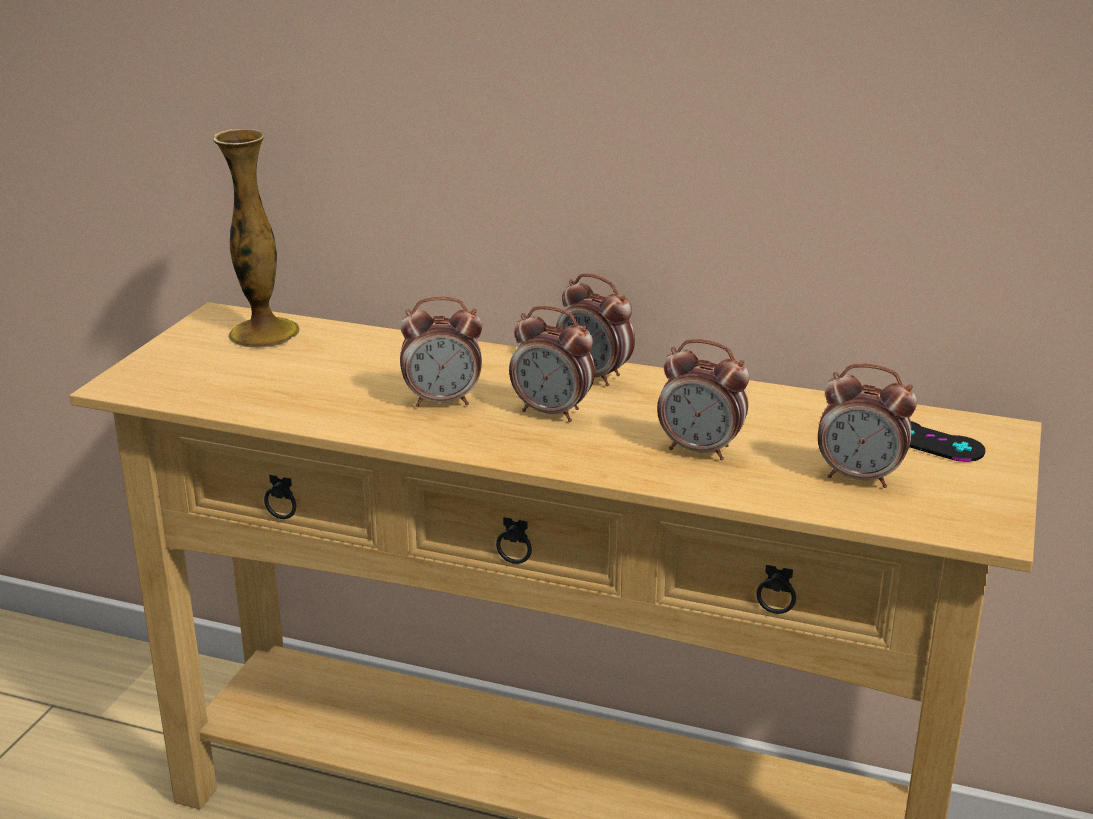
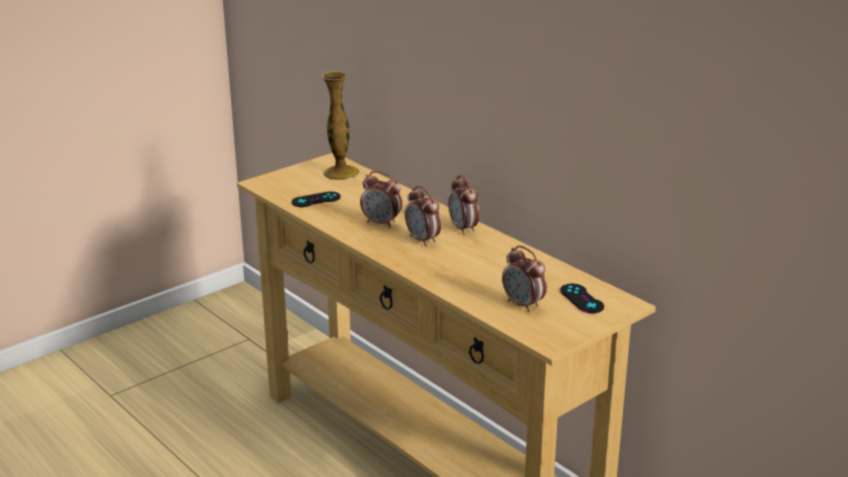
camera: 30 degrees right, 0 degrees up
(270, 390) = (316, 200): none -> black game controller
(700, 450) = (467, 274): alarm clock -> none

